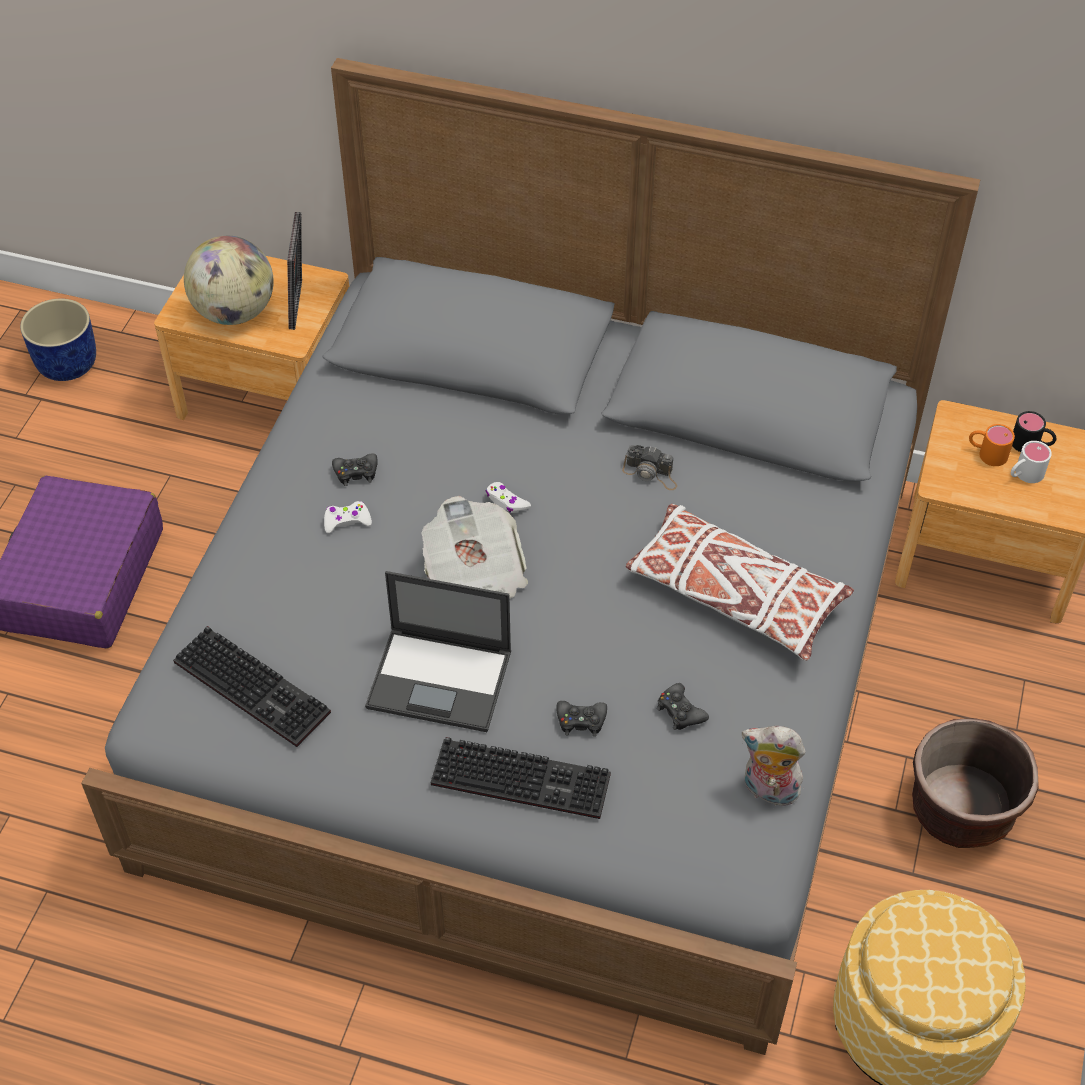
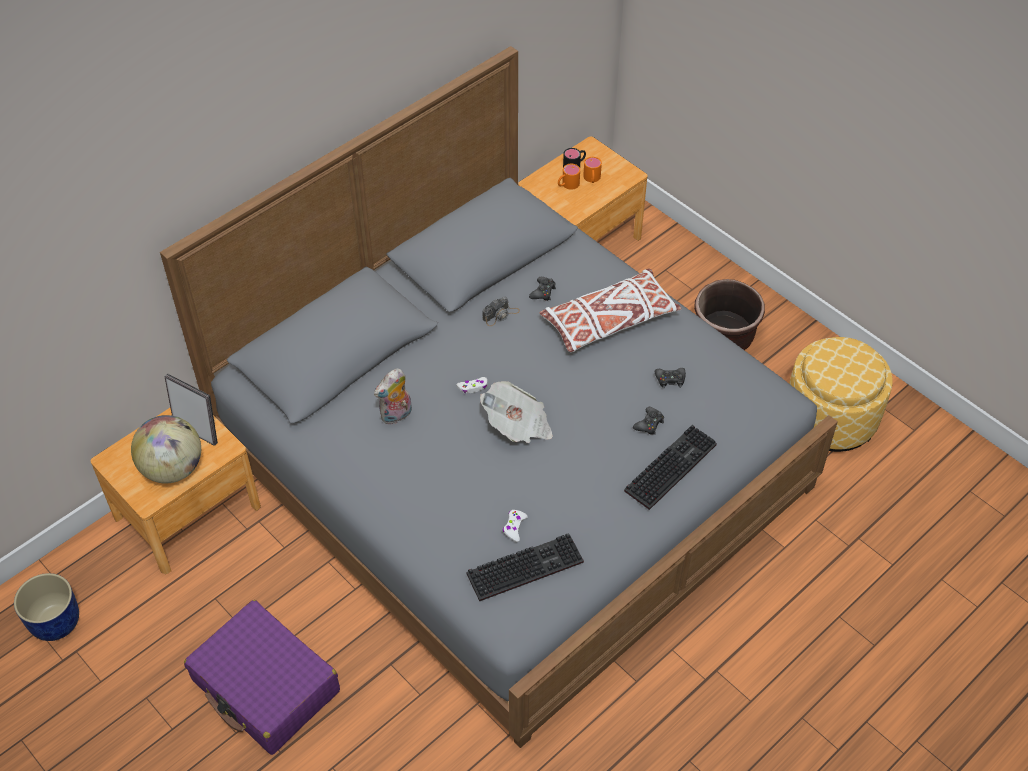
camera: 60 degrees left, 0 degrees up
(347, 521) = (431, 469): white game controller -> white game controller (514, 527)
(356, 473) = (395, 449): black game controller -> black game controller (543, 292)
(441, 679) = (580, 473): laptop -> none
(768, 791) = (739, 369): plush toy -> plush toy (396, 416)
(1024, 475) = (592, 179): white mug -> orange mug

